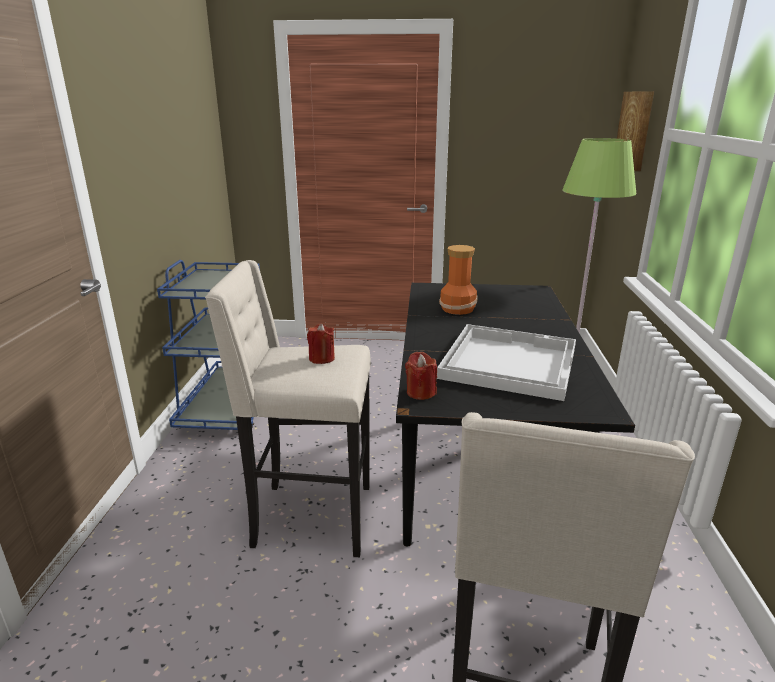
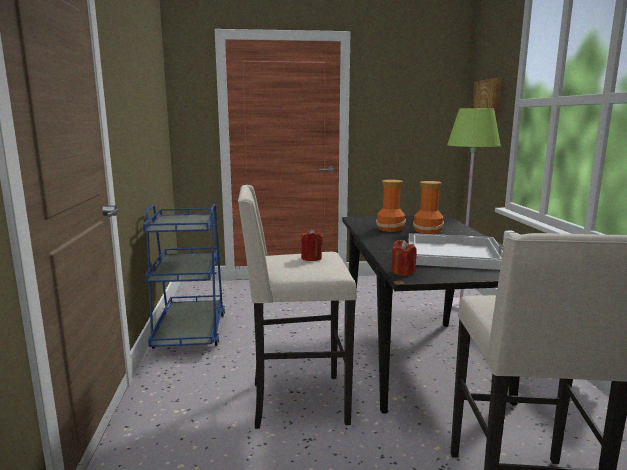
camera: 10 degrees left, 10 degrees down
(505, 316) = (428, 231): none -> vase

